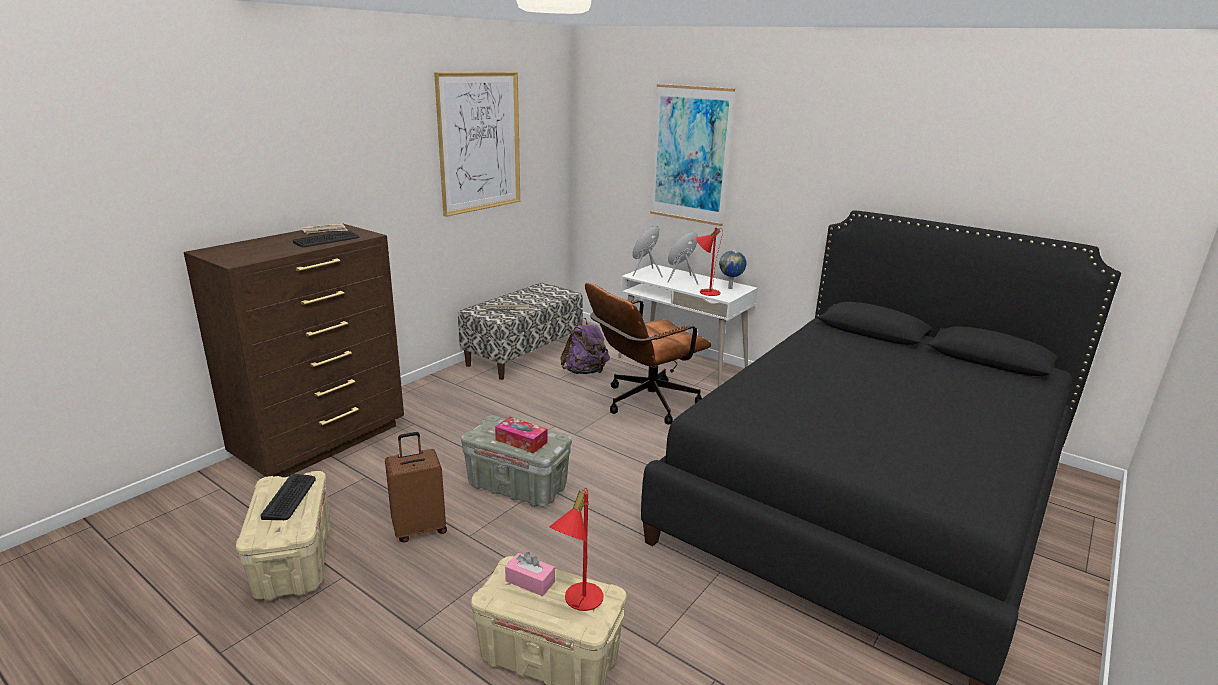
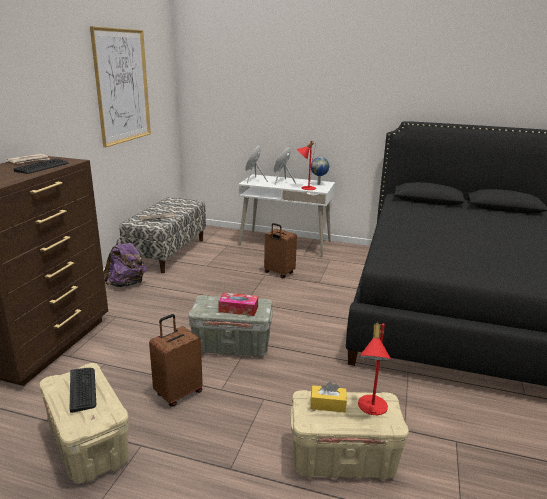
camera: 20 degrees left, 0 degrees up
(530, 581) = (328, 404): pink tissue box -> yellow tissue box
(585, 372) = (222, 258): purple backpack -> purple backpack (126, 284)
(643, 403) = (278, 273): brown office chair -> brown suitcase
(690, 155) = (277, 91): picture -> none

